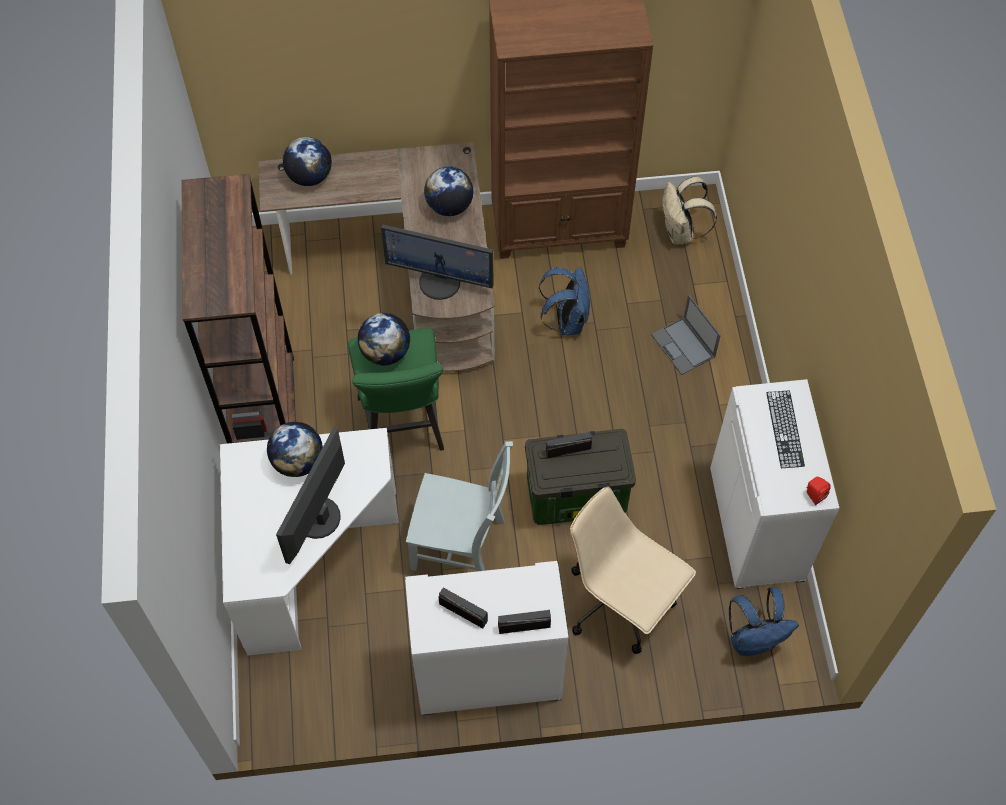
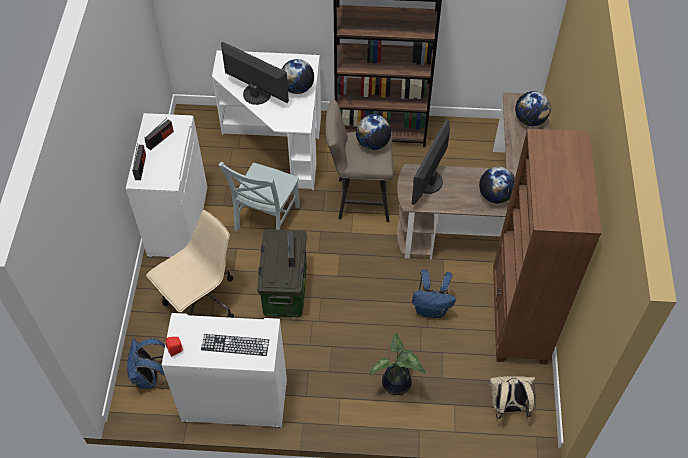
camera: 100 degrees right, 5 degrees down
(403, 429) = (358, 199): green stool -> beige stool
(683, 346) = (396, 384): laptop -> potted plant

